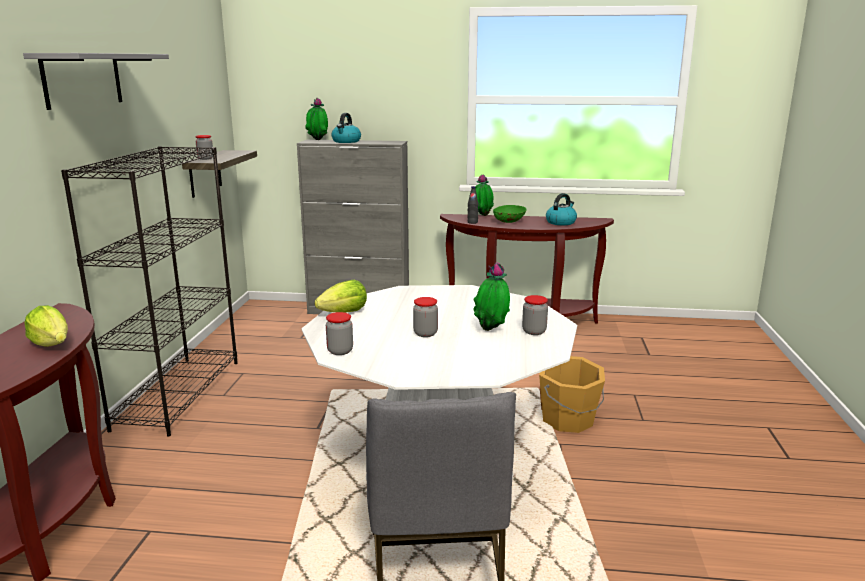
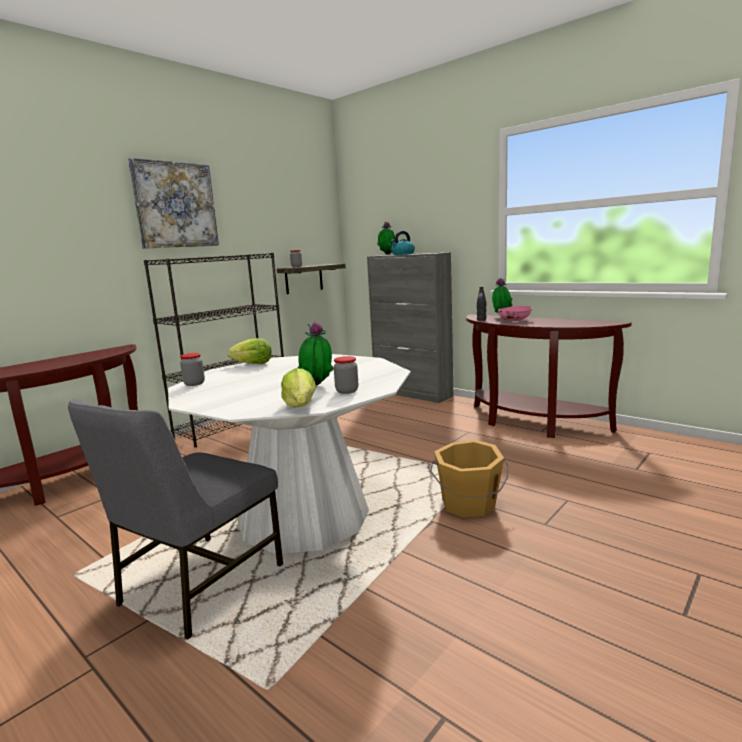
camera: 35 degrees right, 5 degrees down
(52, 344) = (79, 360): lettuce -> lettuce (300, 406)
(83, 79) = (175, 205): grey shelf -> picture
(425, 333) = (269, 381): jar -> none
(509, 222) = (514, 321): green bowl -> pink bowl
(561, 222) = (565, 323): kettle -> none

